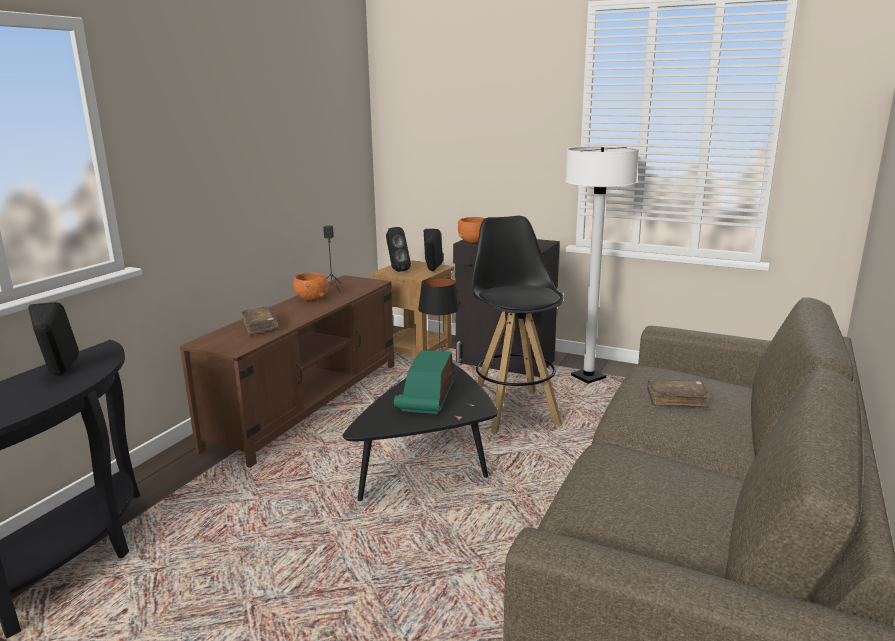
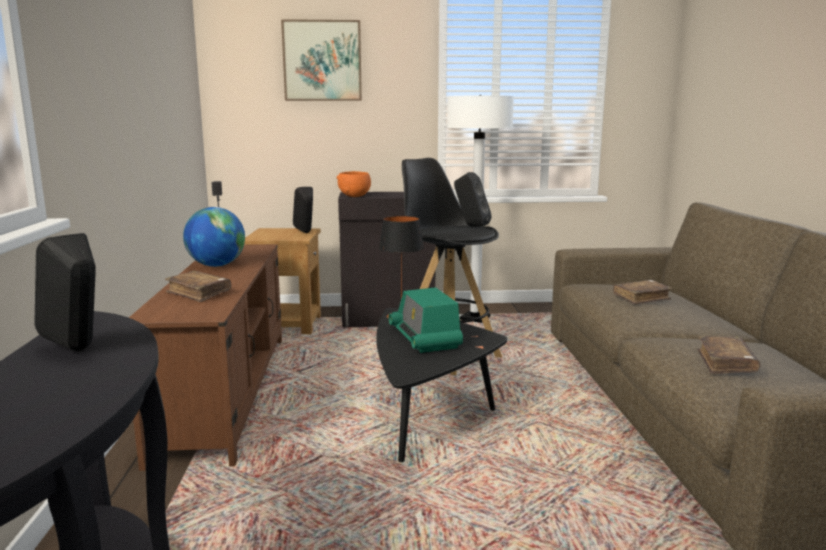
camera: 30 degrees left, 5 degrees down
(312, 299) = (216, 265): orange bowl -> globe
(396, 270) = (267, 236): black speaker -> black speaker (471, 226)
(471, 105) = (322, 61): none -> picture
(625, 497) = (725, 363): none -> brown book

